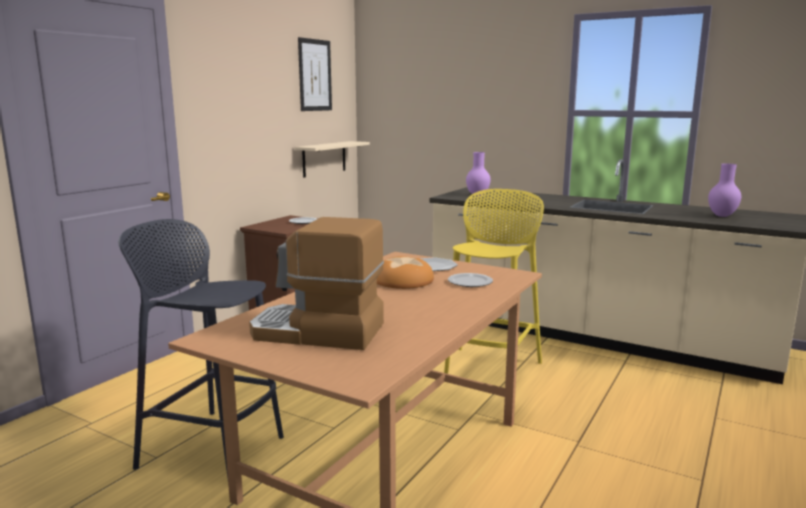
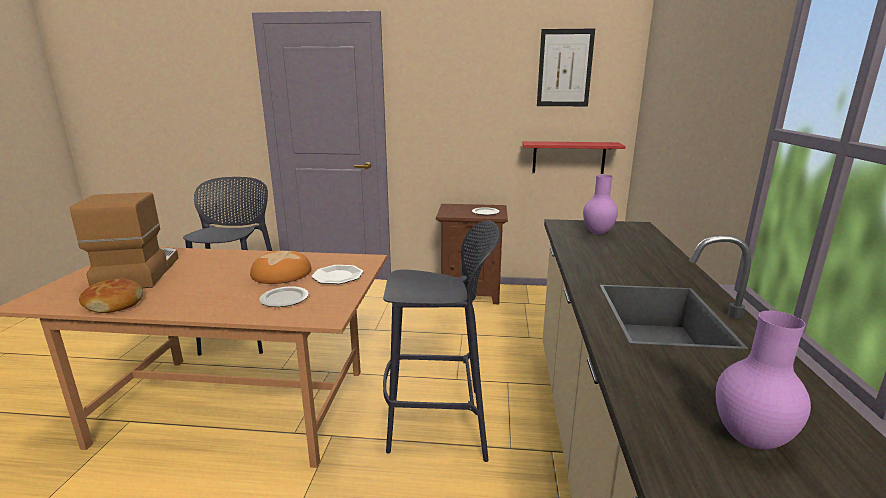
camera: 65 degrees right, 5 degrees up
(324, 158) = (568, 157): beige shelf -> red shelf
(417, 337) = (114, 304): none -> bread
(490, 369) = (440, 424): yellow stool -> grey stool

